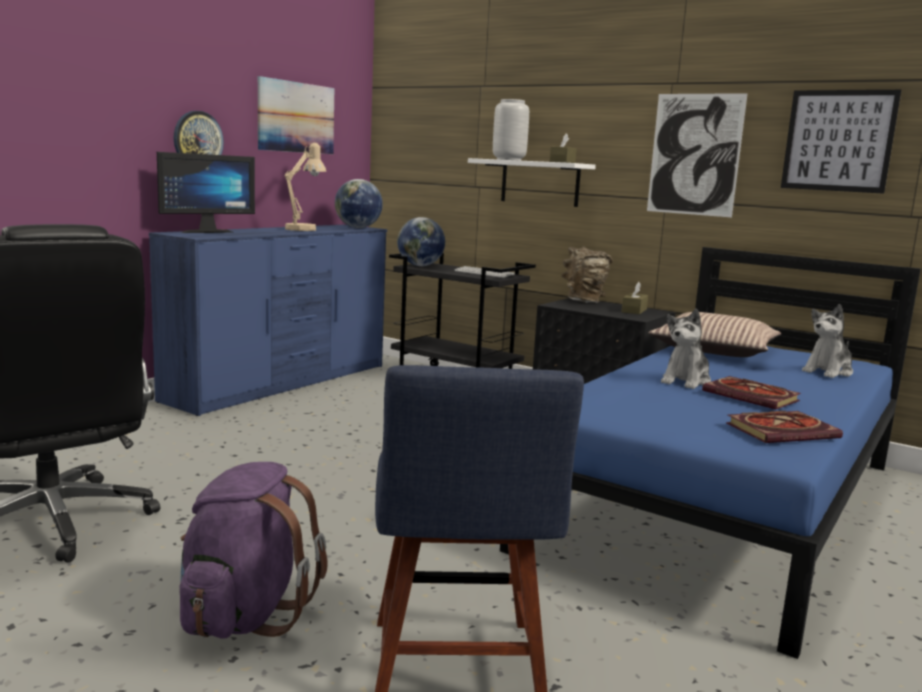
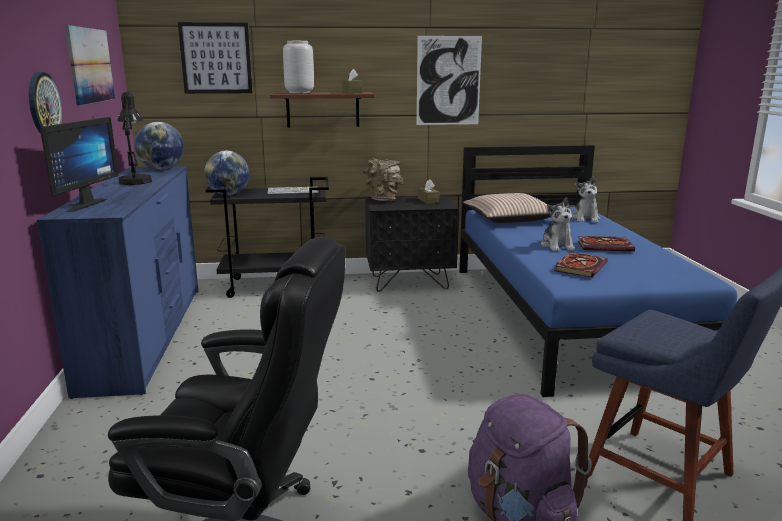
camera: 40 degrees left, 5 degrees up
(304, 229) = (136, 180): beige table lamp -> black table lamp
(540, 183) = (322, 109): white shelf -> brown shelf
(783, 431) = (666, 263): book -> book (580, 267)
(838, 141) = (541, 68): picture -> picture (216, 58)

